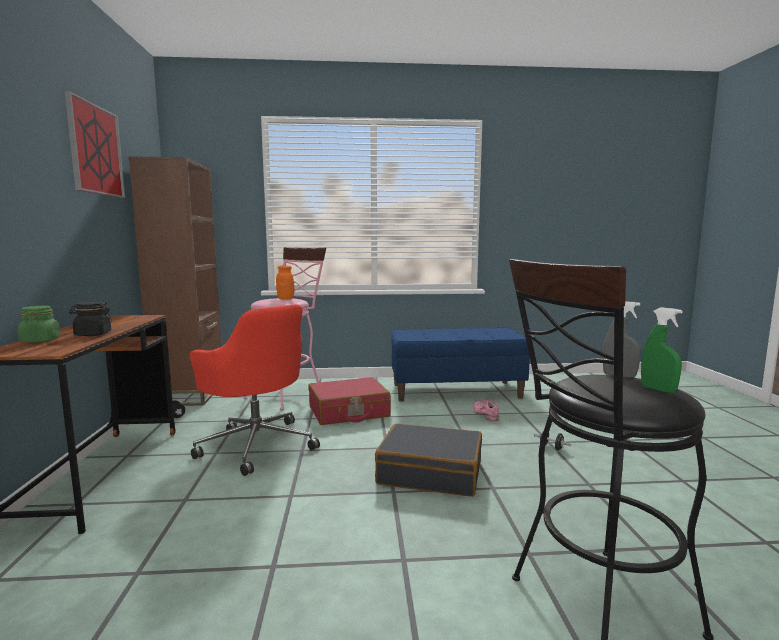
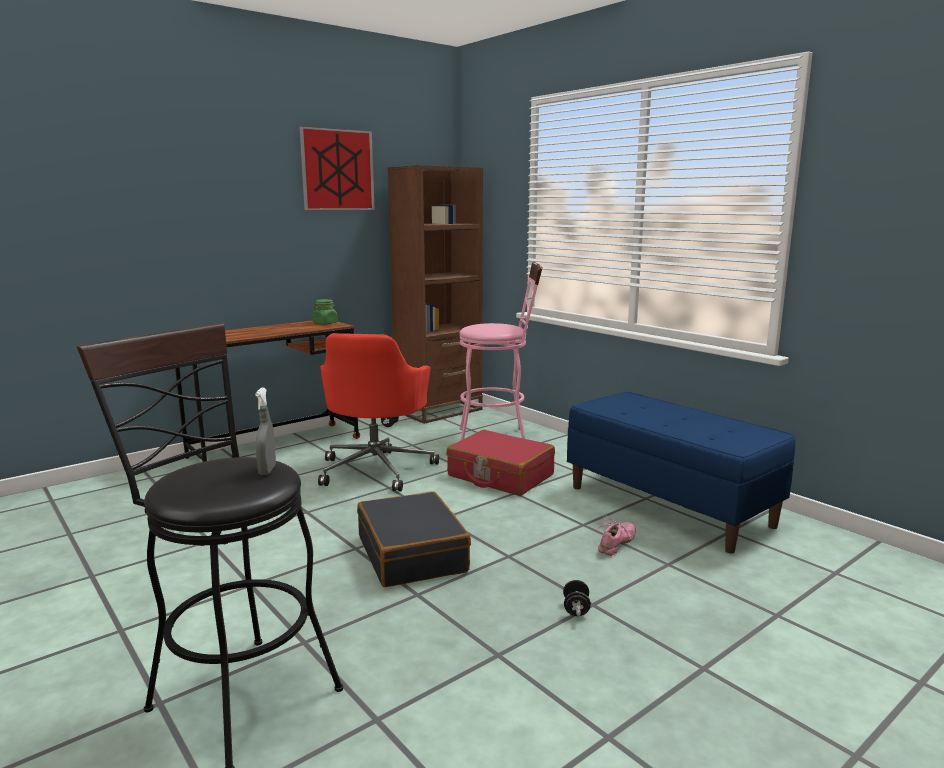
camera: 55 degrees right, 5 degrees up
(40, 340) = (226, 332): green jar -> green jar (325, 323)
(93, 334) = (256, 334): black jar -> none
(285, 299) = (500, 326): orange jar -> none
(658, 390) = (220, 487): green spray bottle -> none

